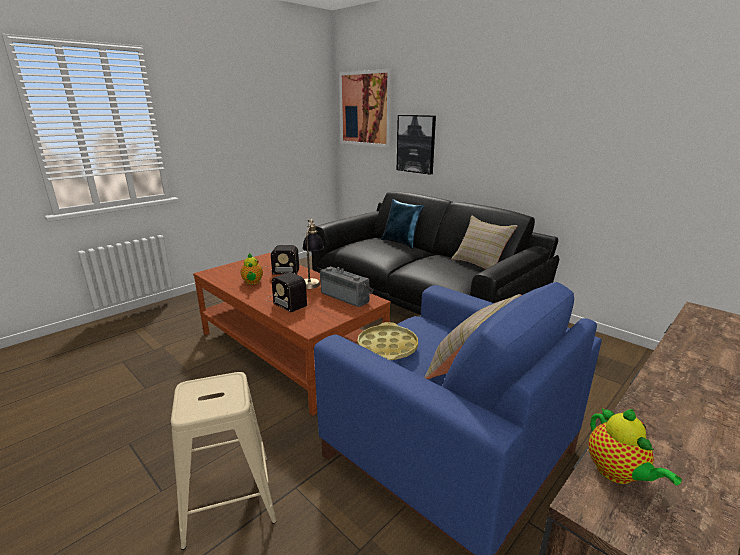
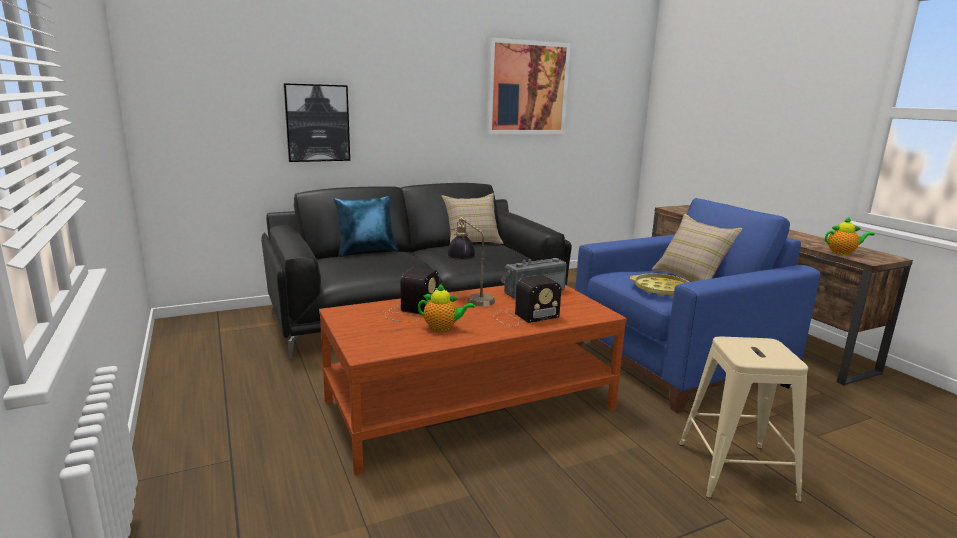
camera: 70 degrees left, 5 degrees down
(365, 109) = (205, 73): picture -> picture (527, 88)

